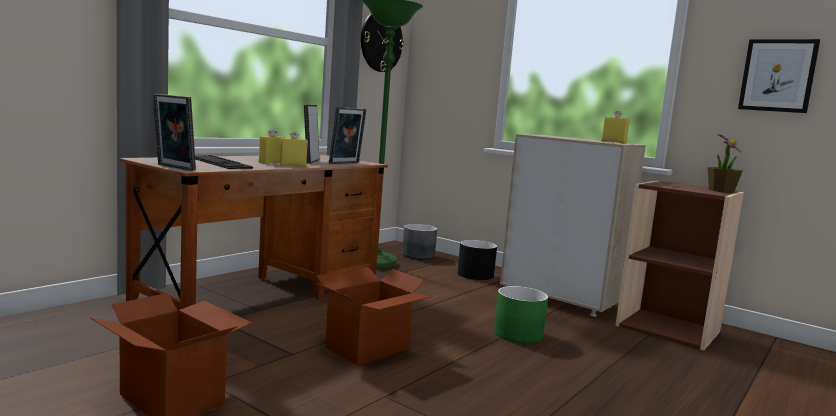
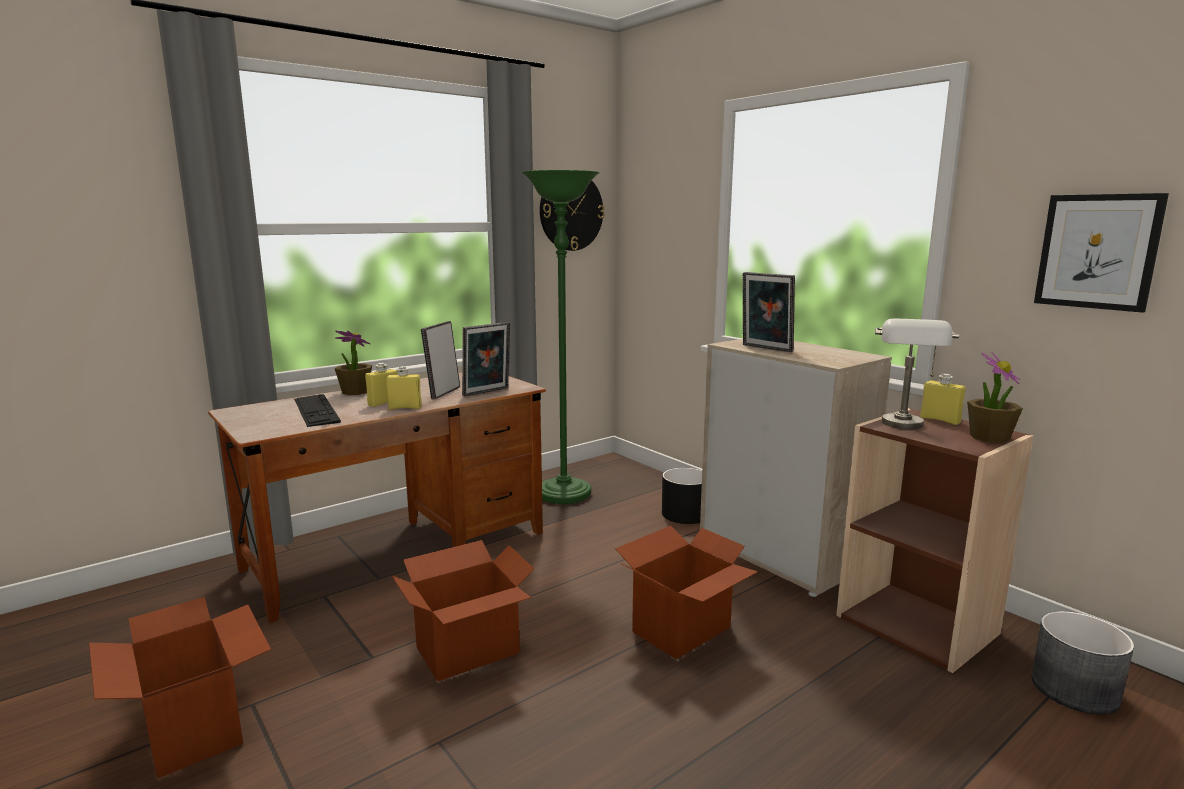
camera: 15 degrees right, 5 degrees up
(173, 167) = (240, 431): picture frame -> picture frame (765, 348)
(234, 157) = (355, 392): none -> potted plant
(418, 255) = (628, 479): grey planter -> grey planter (1075, 690)
(518, 334) = (682, 630): green planter -> cardboard box
(613, 142) = (835, 358): yellow bottle -> yellow bottle (940, 420)
(667, 186) = (905, 427): none -> grey table lamp

